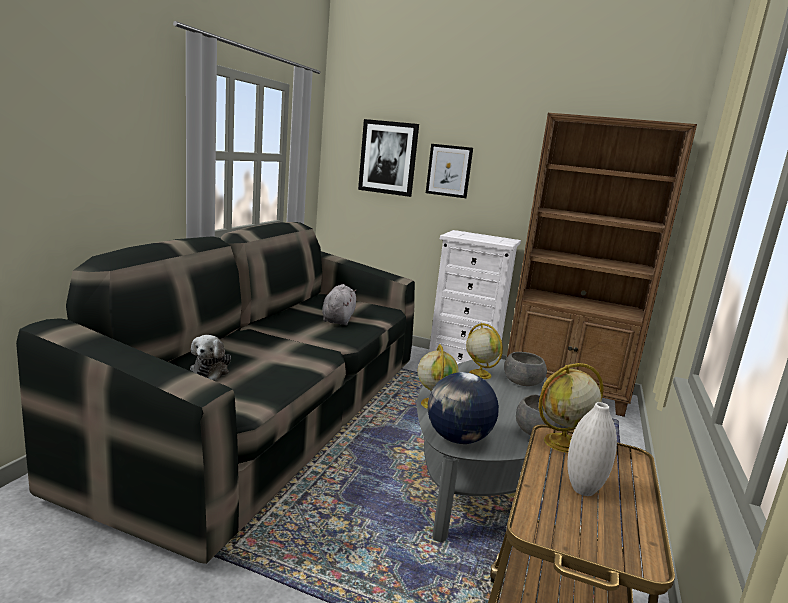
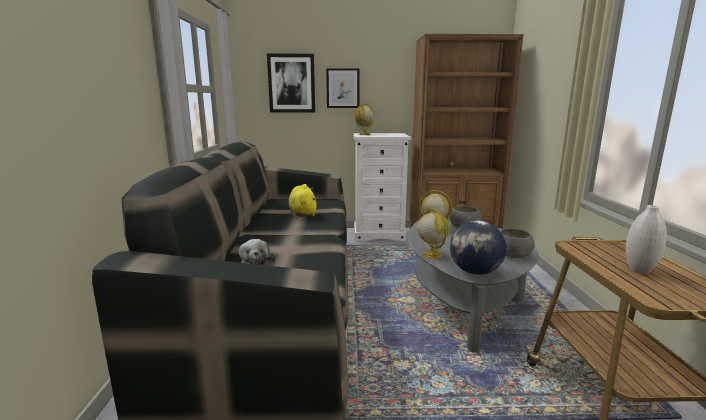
camera: 20 degrees left, 0 degrees up
(338, 319) = (302, 213): grey plush toy -> yellow plush toy
(561, 443) = (584, 248): globe -> globe (364, 134)

